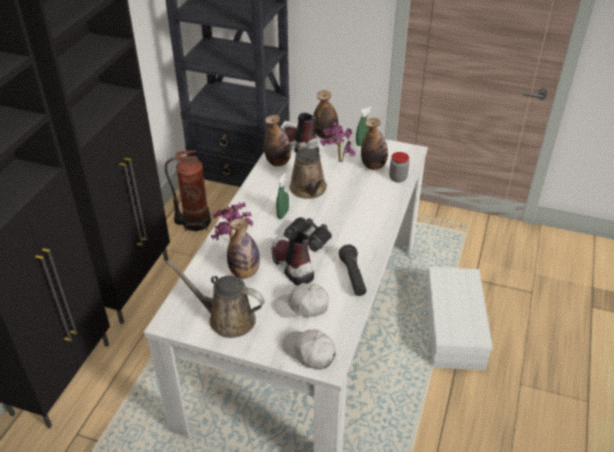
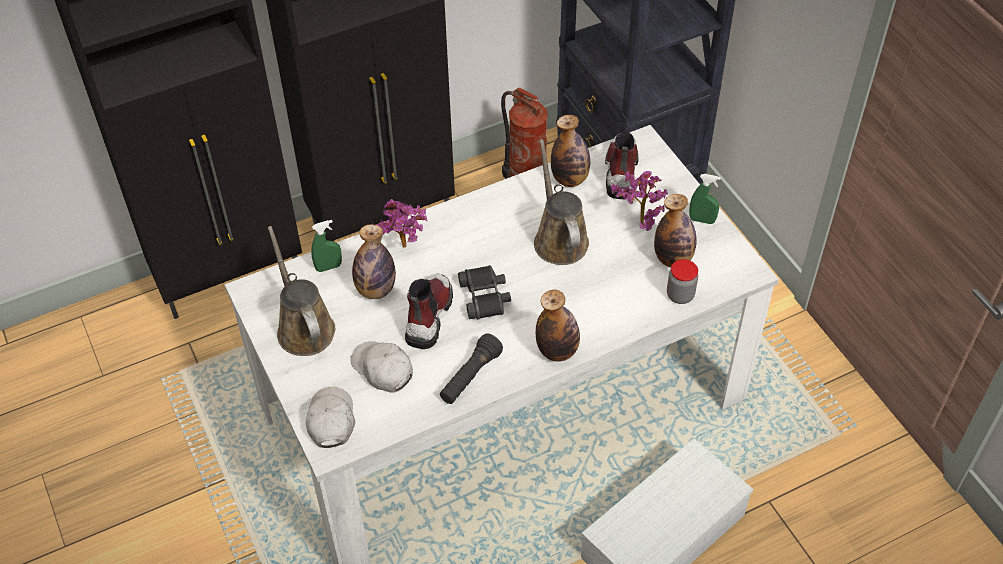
camera: 45 degrees right, 10 degrees up
(283, 214) = (494, 249): green spray bottle -> green spray bottle (328, 267)
(309, 190) = (559, 239): brown watering can -> brown watering can turned 135 degrees clockwise
(325, 136) = (670, 178): bottle -> bottle (557, 351)

